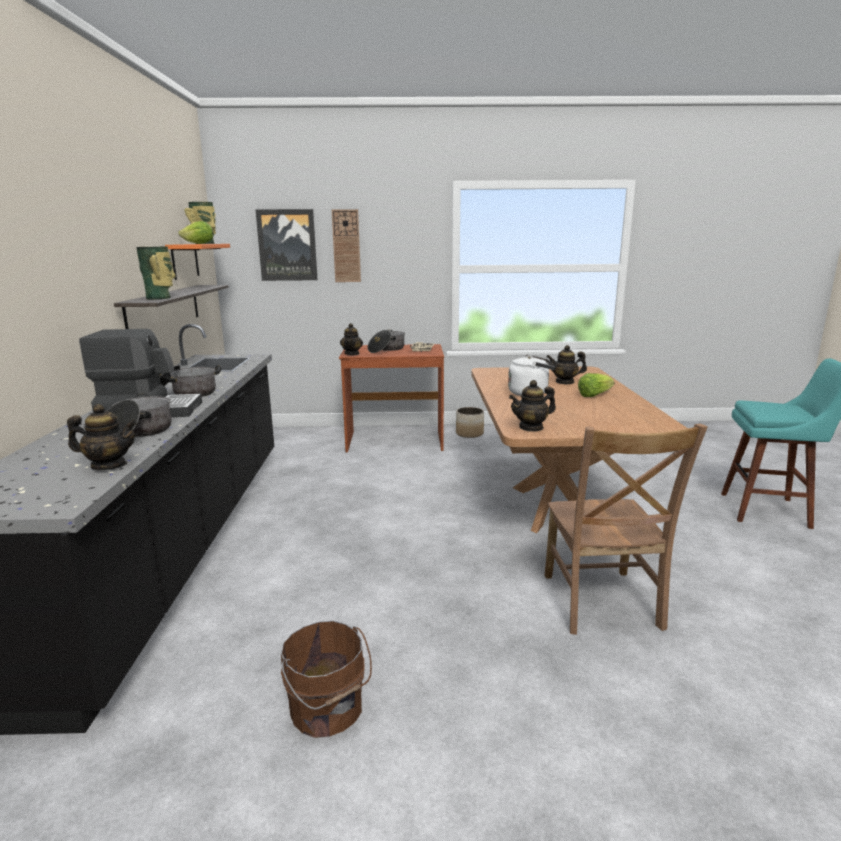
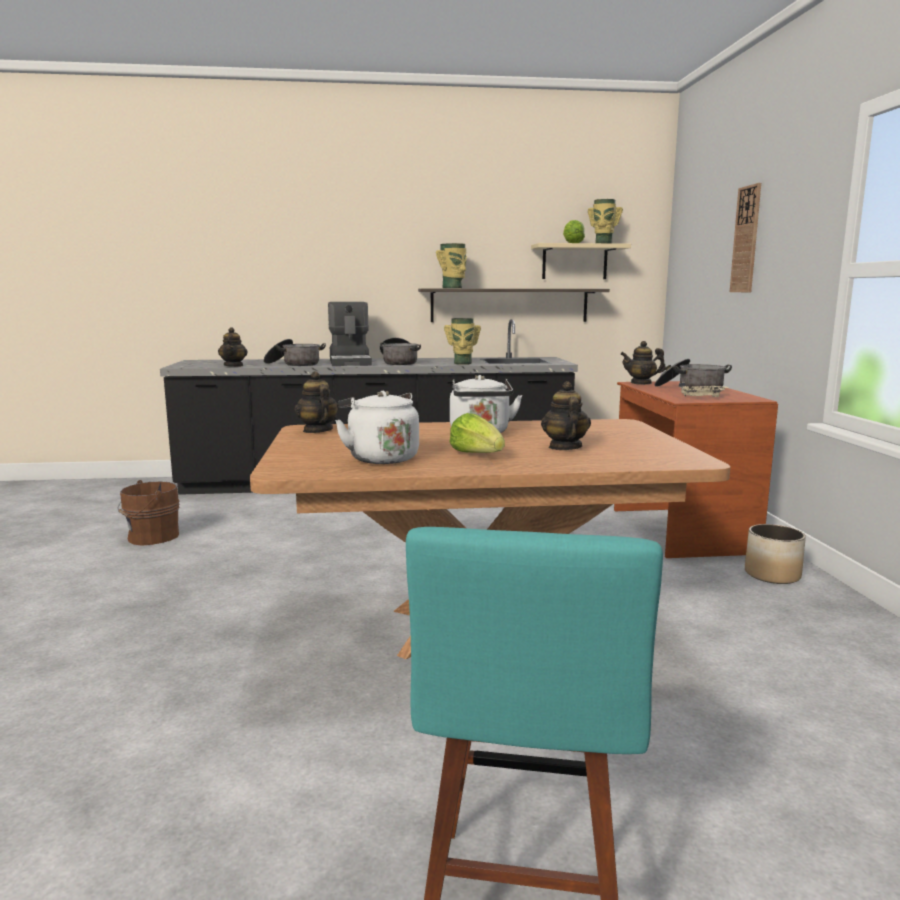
camera: 85 degrees right, 5 degrees down
(185, 261) = (574, 262): orange shelf -> beige shelf
(224, 376) = (462, 363): none -> vase
(287, 245) = (706, 243): picture -> none
(601, 604) = (216, 637): brown chair -> none
(616, 411) = (380, 458): none -> white kettle

